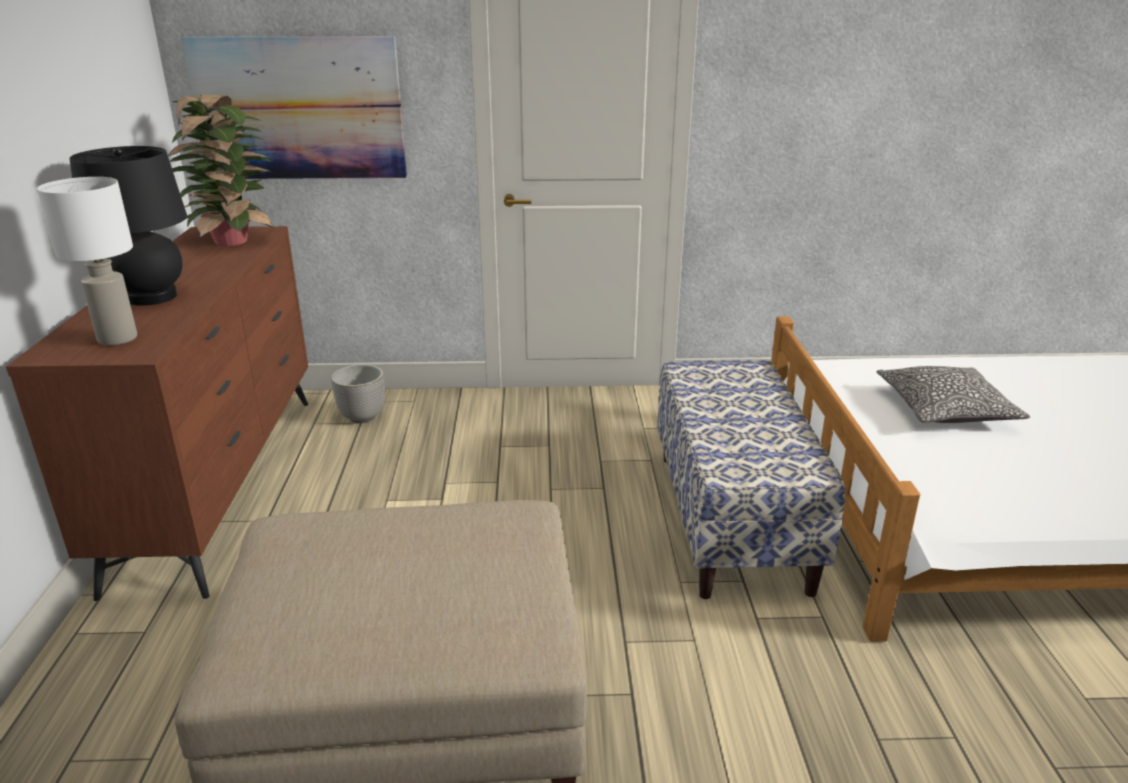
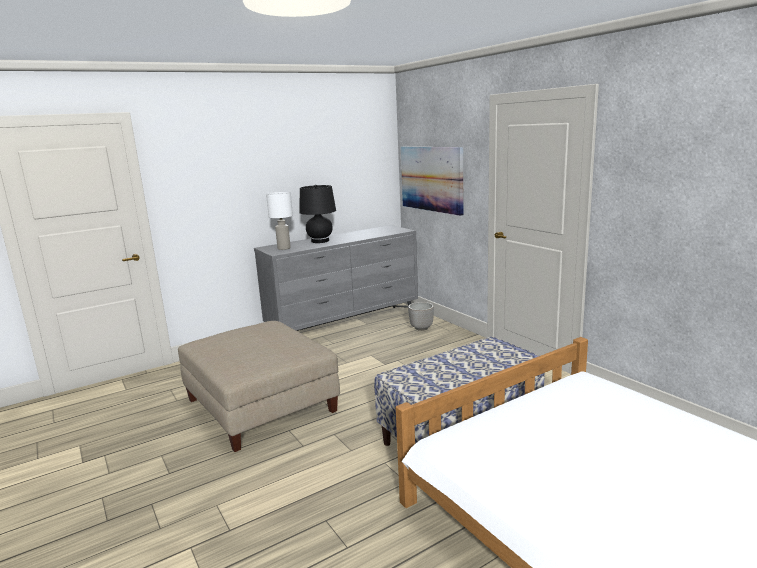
camera: 60 degrees right, 10 degrees down
(222, 483) = (345, 328): brown dresser -> grey dresser
(233, 240) = (387, 231): potted plant -> none
(945, 409) = (587, 425): pillow -> none

